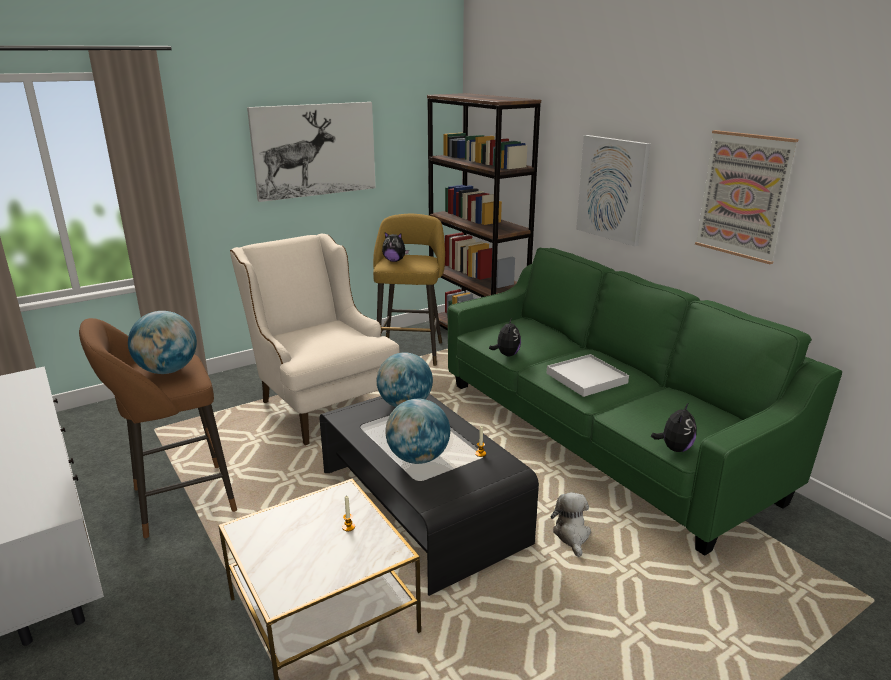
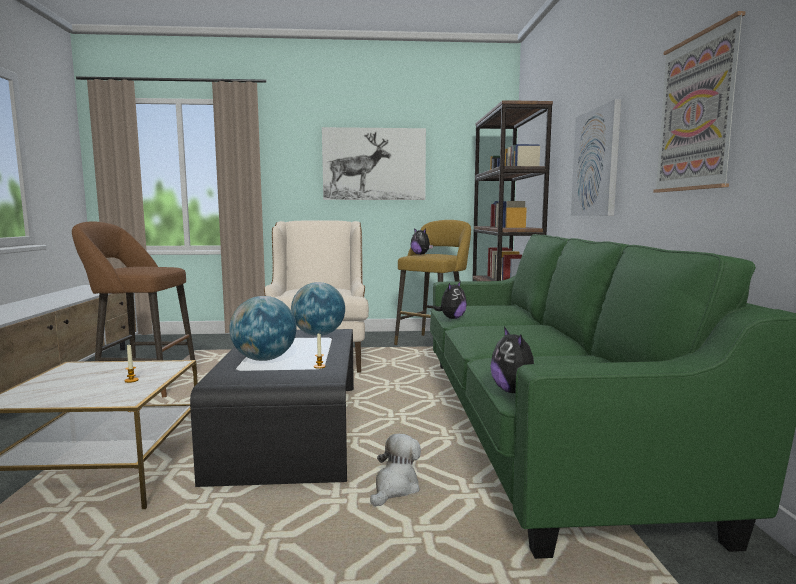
camera: 30 degrees right, 15 degrees down
(168, 371) = (143, 267): globe -> none
(586, 378) = (501, 335): white tray -> none
(674, 448) = (514, 391): plush toy -> plush toy turned 105 degrees clockwise

